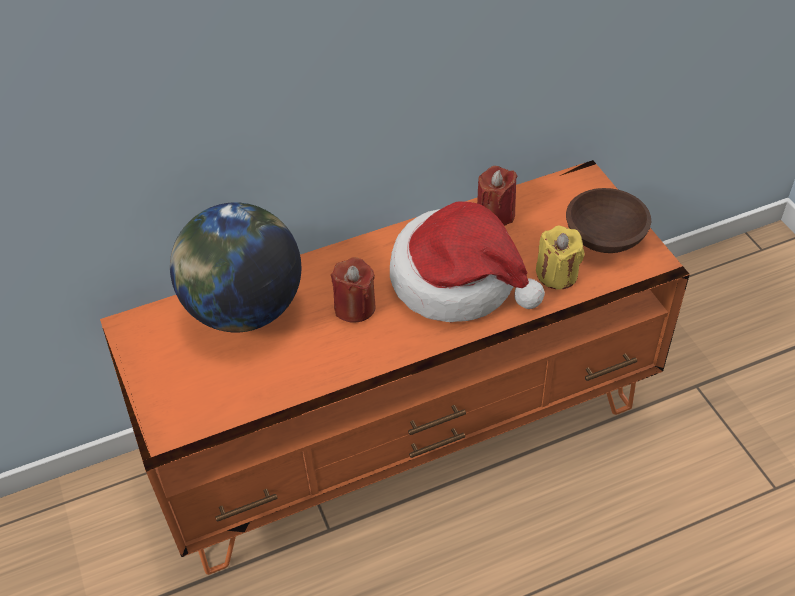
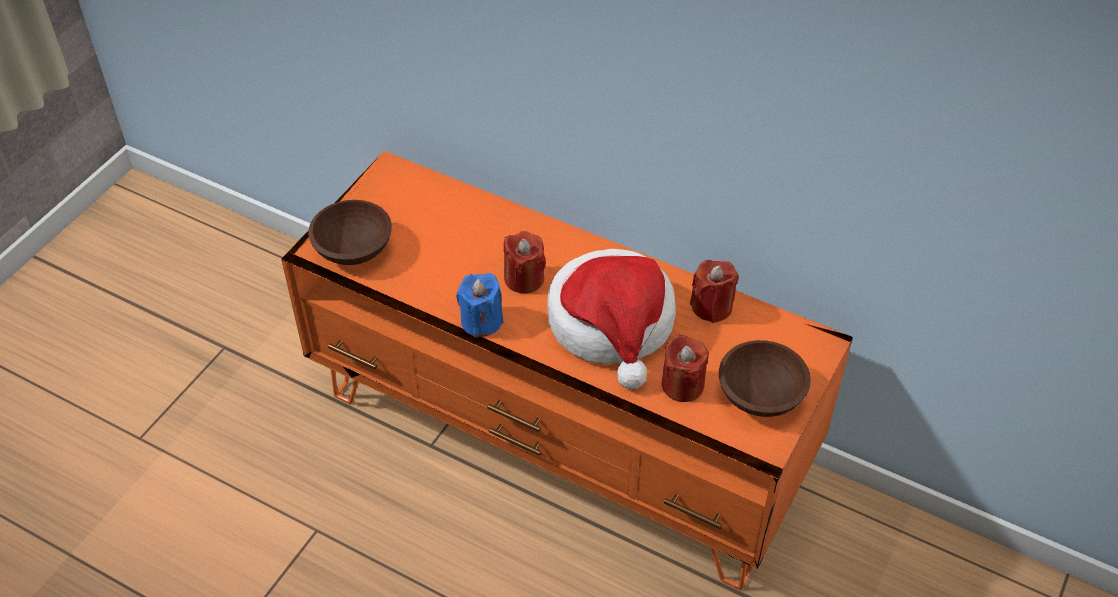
camera: 50 degrees right, 0 degrees up
(194, 405) = (354, 248): none -> brown bowl
(244, 309) = (463, 218): globe -> none
(374, 361) = (481, 321): none -> blue candle
(557, 274) = (682, 385): yellow candle -> red candle

